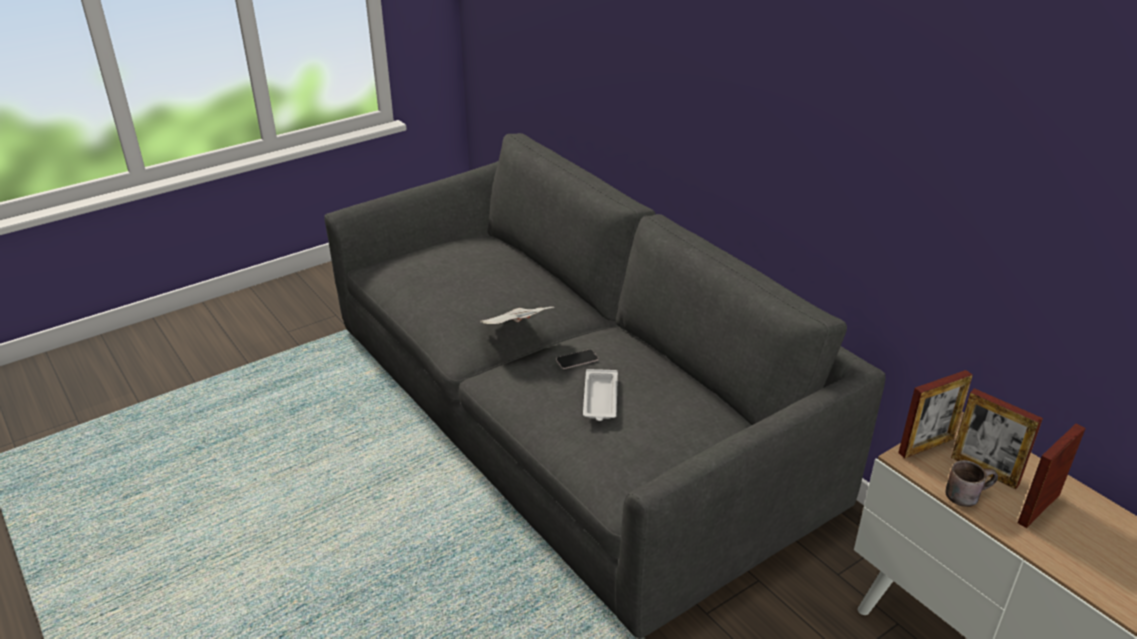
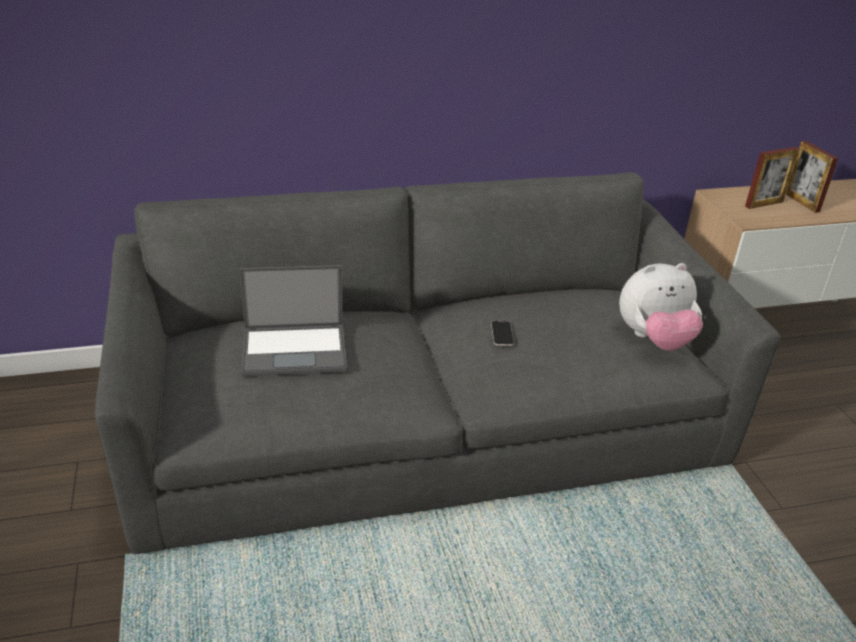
camera: 70 degrees left, 0 degrees up
(479, 273) = (296, 349): none -> laptop
(517, 332) = (426, 357): newspaper -> none
(600, 399) = (572, 338): white tray -> none
(645, 455) = (654, 340): none -> plush toy
(926, 446) = (735, 211): picture frame -> none
(966, 493) = (786, 216): brown mug -> none

